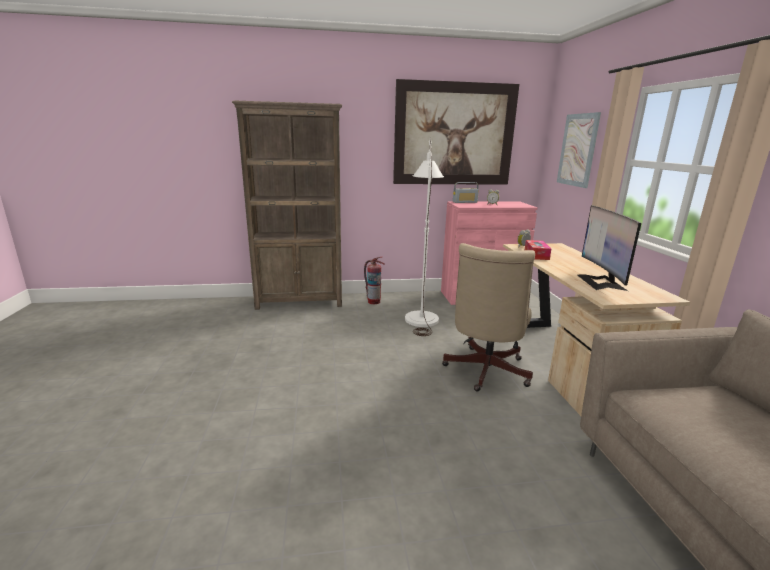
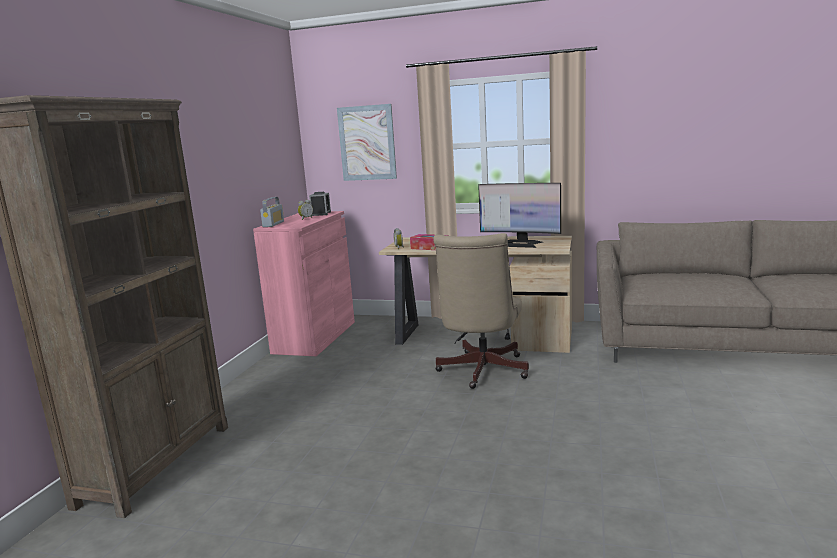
camera: 65 degrees left, 5 degrees down
(374, 301) = (243, 401): fire extinguisher -> none
(421, 315) = (326, 378): white floor lamp -> none
(454, 134) = (240, 139): picture -> none
(484, 372) = (481, 372): beige office chair -> beige office chair turned 60 degrees clockwise
(516, 205) = (321, 213): none -> alarm clock

